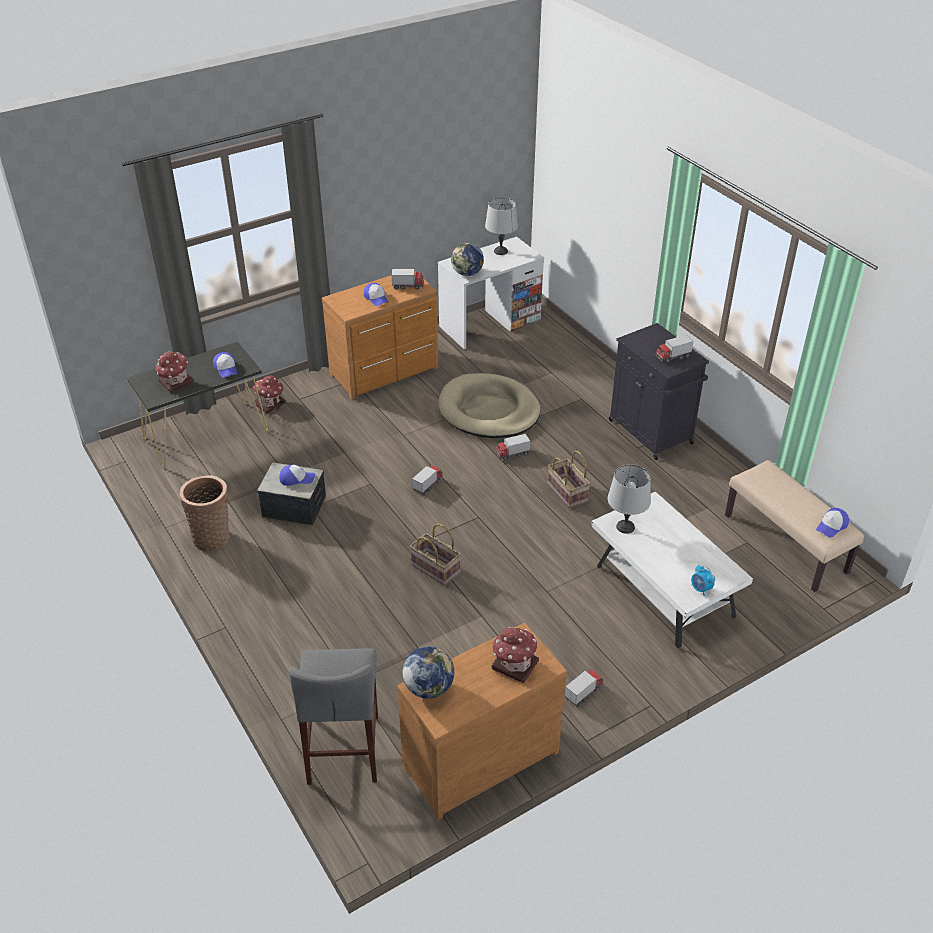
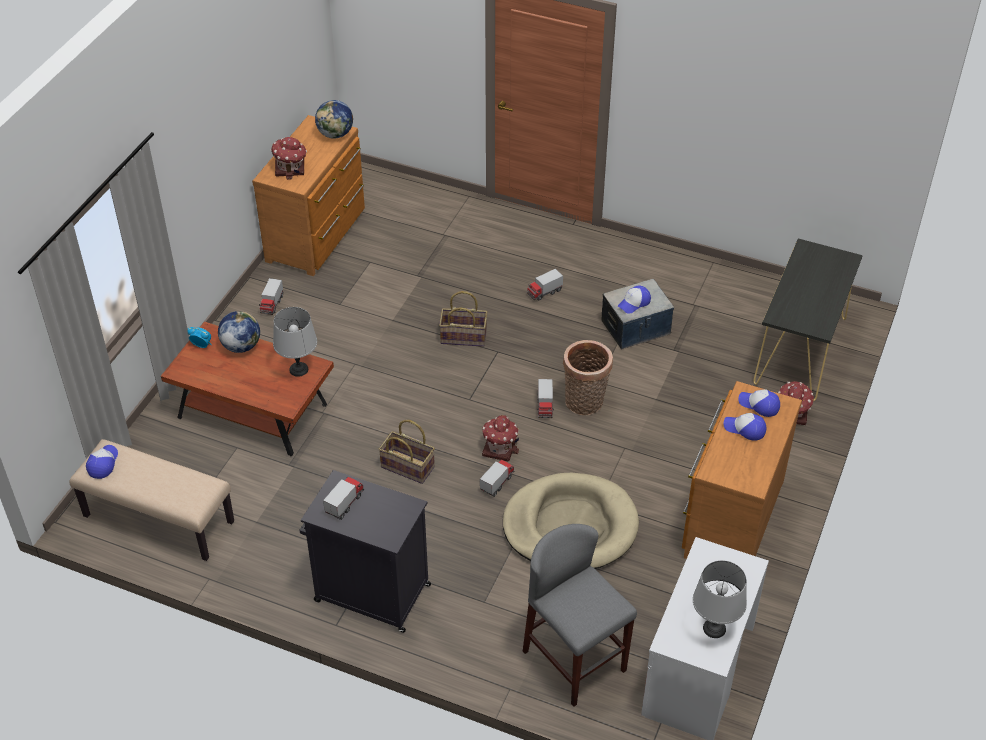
camera: 145 degrees right, 5 degrees up
(175, 382) = (814, 271): toy house -> toy house (500, 447)
(212, 537) = (667, 273): basket -> basket (585, 403)
(226, 368) = (794, 306): cap -> cap (759, 405)
(344, 749) = (411, 200): grey stool -> grey stool (574, 661)
(408, 286) = (733, 466): toy truck -> toy truck (544, 292)
(467, 273) = (710, 558): globe -> globe (241, 346)
(663, 592) = (253, 412): white coffee table -> brown coffee table

